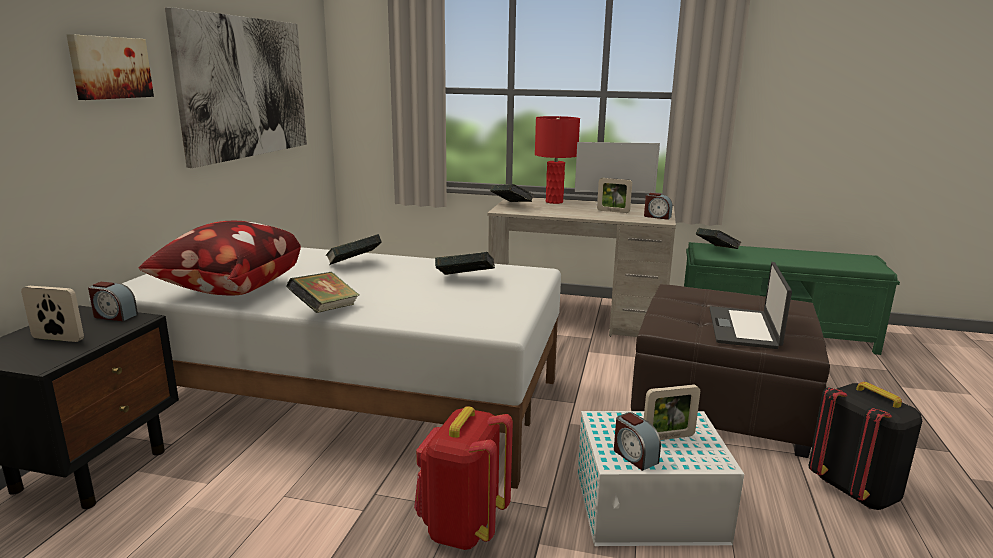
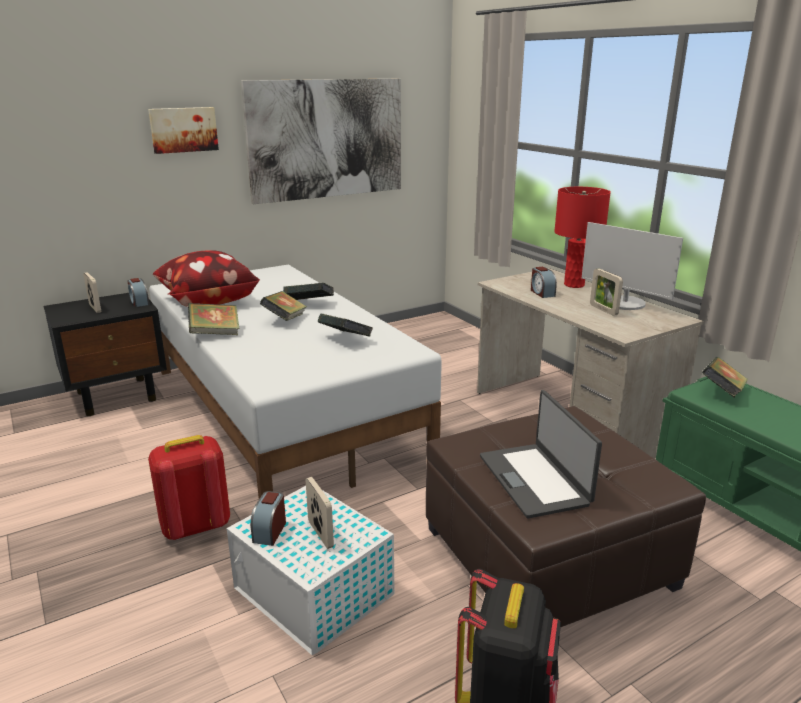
camera: 45 degrees right, 5 degrees up
(511, 206) = (518, 280): book -> book (285, 320)
(657, 217) = (634, 328): alarm clock -> alarm clock (542, 293)
(668, 437) = (320, 534): picture frame -> picture frame turned 150 degrees counterclockwise
(744, 328) = (535, 479): laptop -> laptop turned 75 degrees counterclockwise

